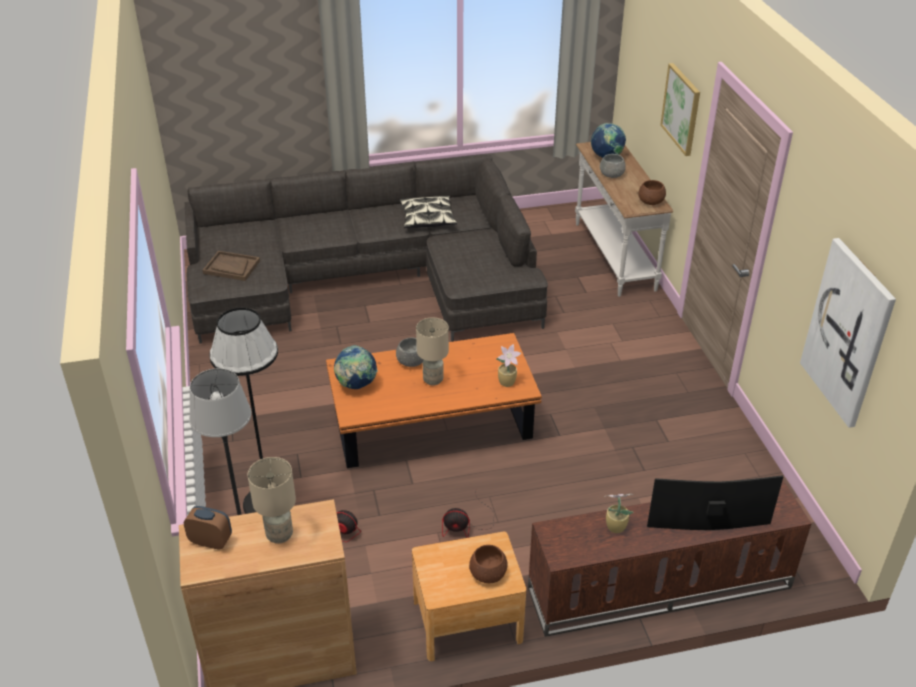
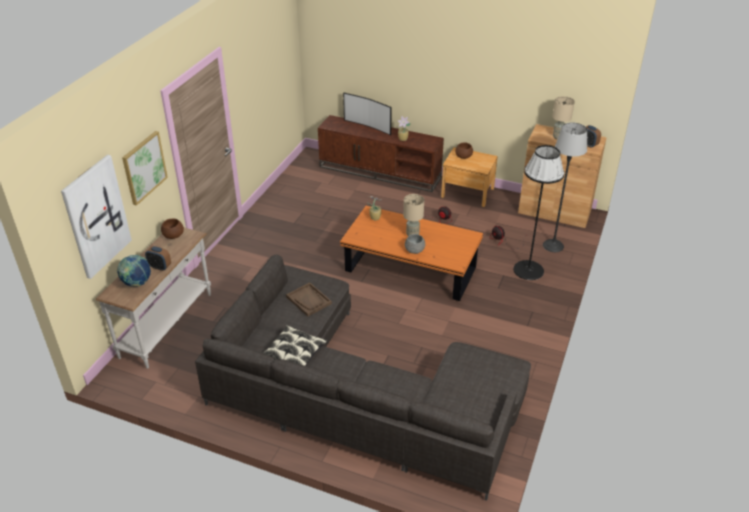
camera: 145 degrees left, 0 degrees up
(231, 267) = (483, 376): brown tray -> brown tray (309, 300)
(356, 385) = (457, 249): globe -> none
(611, 174) = (160, 267): grey bowl -> alarm clock
(848, 333) = (274, 72): picture -> picture (96, 216)

